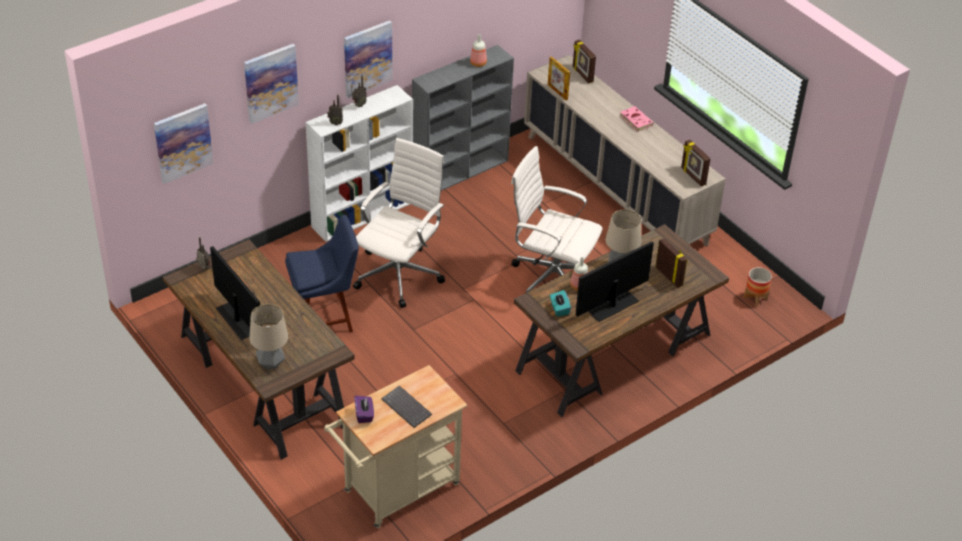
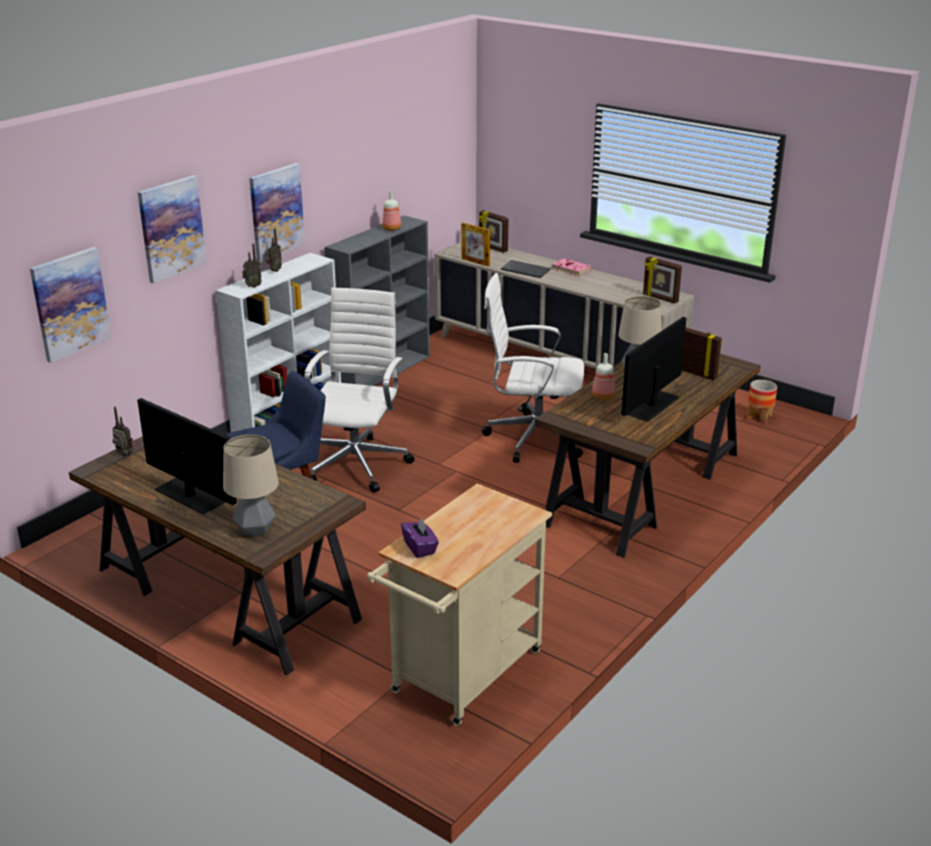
camera: 15 degrees left, 15 degrees down
(407, 407) = (475, 529): keyboard -> keyboard (526, 270)
(559, 309) = (594, 418): turquoise tissue box -> none

